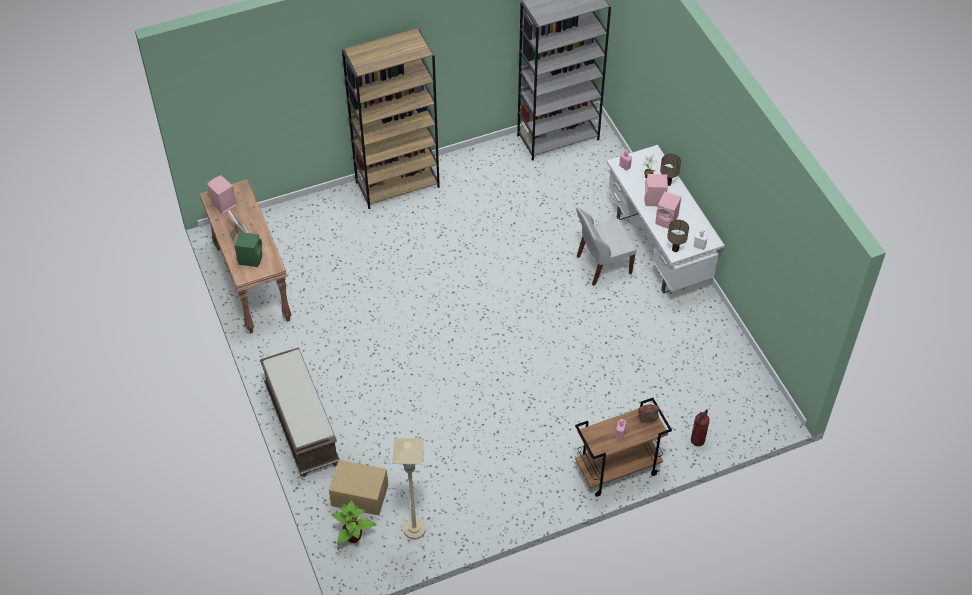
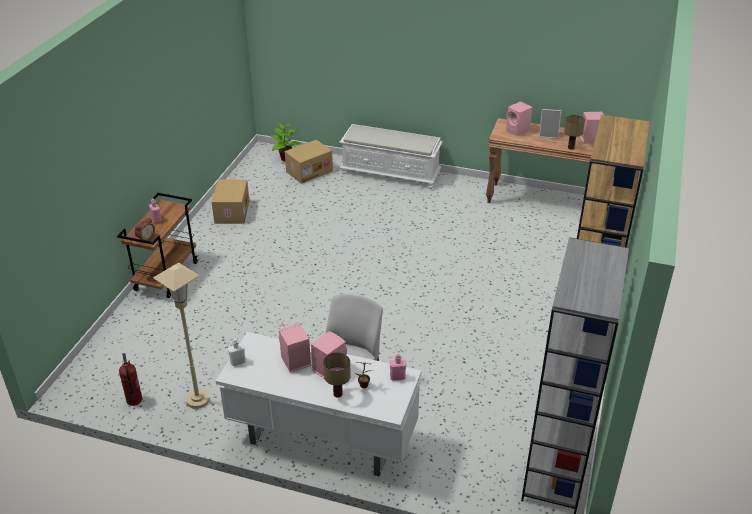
camera: 130 degrees right, 15 degrees down
(251, 258) = (518, 131): green speaker -> pink speaker
(301, 424) = (391, 173): brown bench -> white bench
(414, 529) = (257, 179): beige floor lamp -> beige floor lamp (198, 400)
(487, 503) = (231, 211): none -> cardboard box
(675, 249) = (256, 343): table lamp -> table lamp (570, 148)
(698, 440) = (123, 329): fire extinguisher -> fire extinguisher (134, 400)

